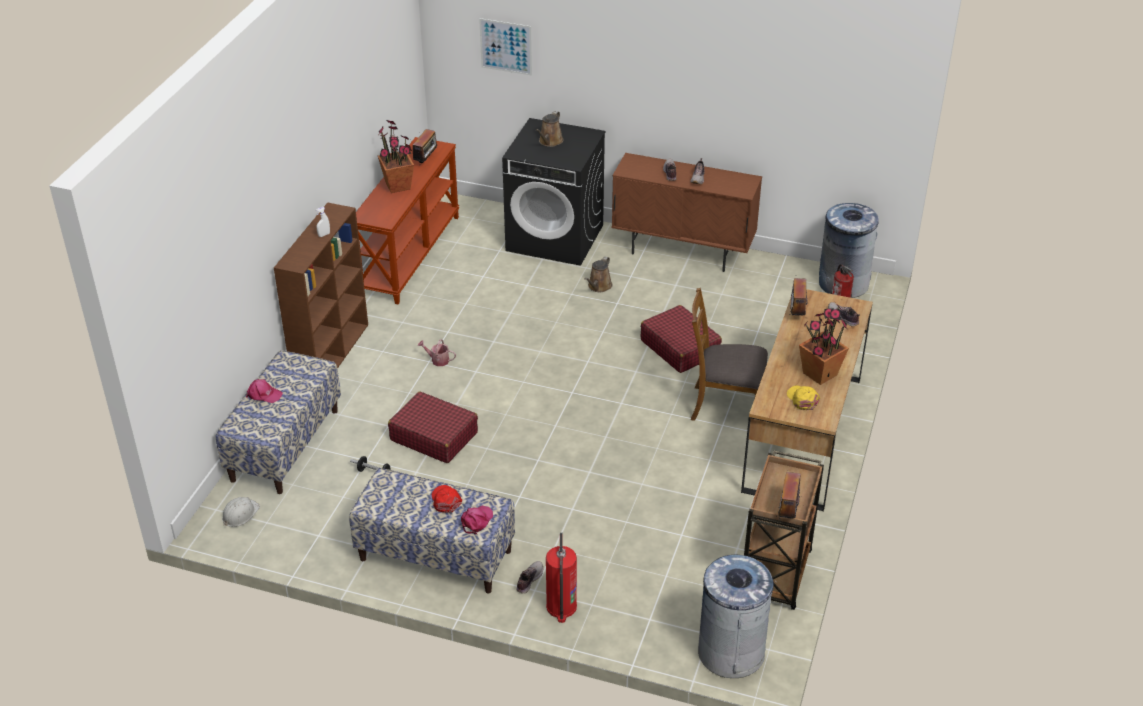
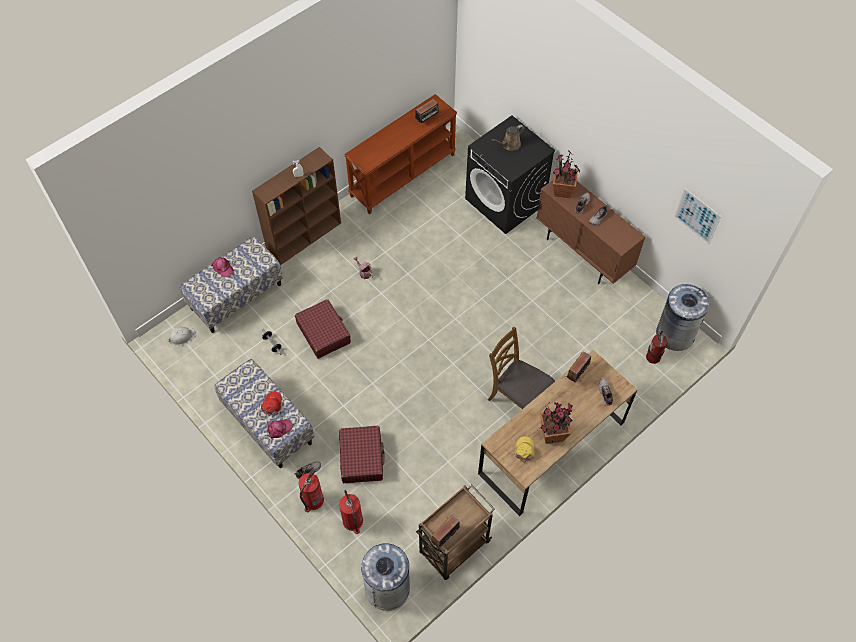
camera: 30 degrees right, 20 degrees up
(398, 186) = (394, 136): potted plant -> potted plant (562, 191)
(506, 46) = (504, 62): picture -> picture (697, 216)
(598, 286) = (505, 258): brown watering can -> none
(630, 605) = (353, 521): none -> fire extinguisher
(679, 347) = (522, 336): red suitcase -> red suitcase (361, 457)

